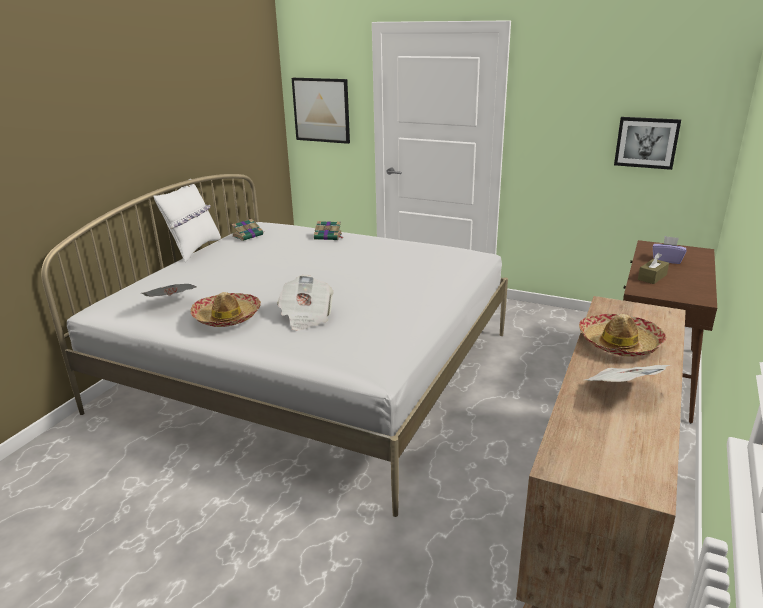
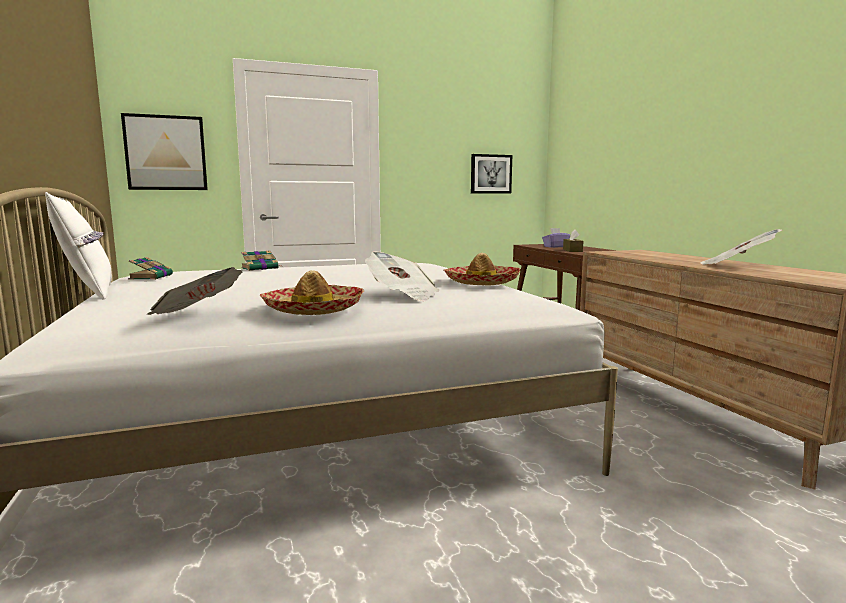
camera: 45 degrees left, 15 degrees down
(619, 343) = (666, 258): hat -> hat (482, 282)

